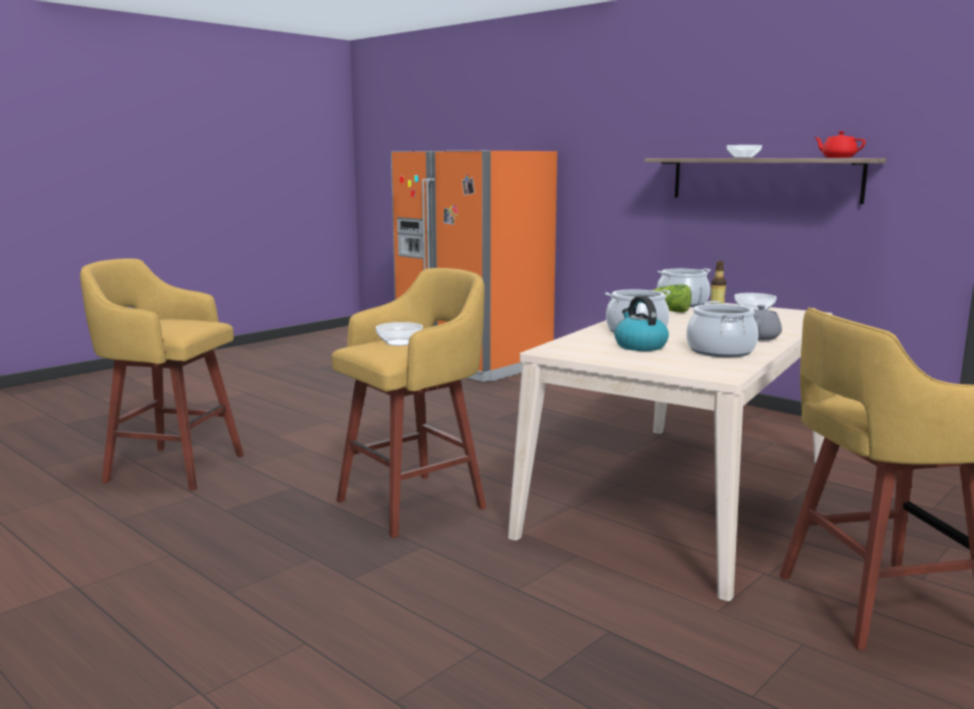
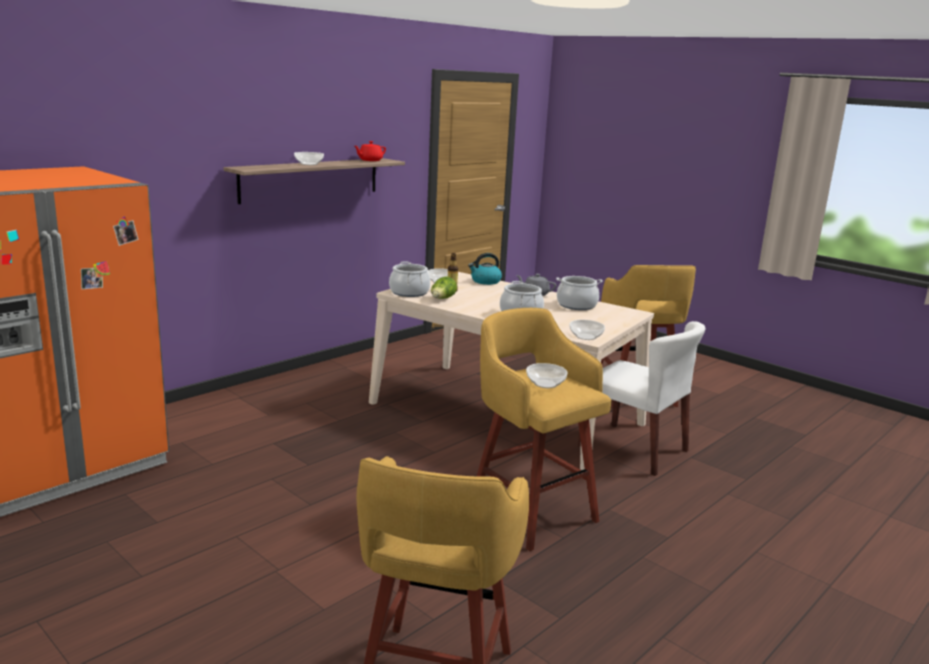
camera: 90 degrees left, 5 degrees up
(558, 350) = (586, 337): none -> bowl
(615, 580) = (634, 449): none -> white chair
(639, 346) = (567, 318): kettle -> kettle (485, 281)

